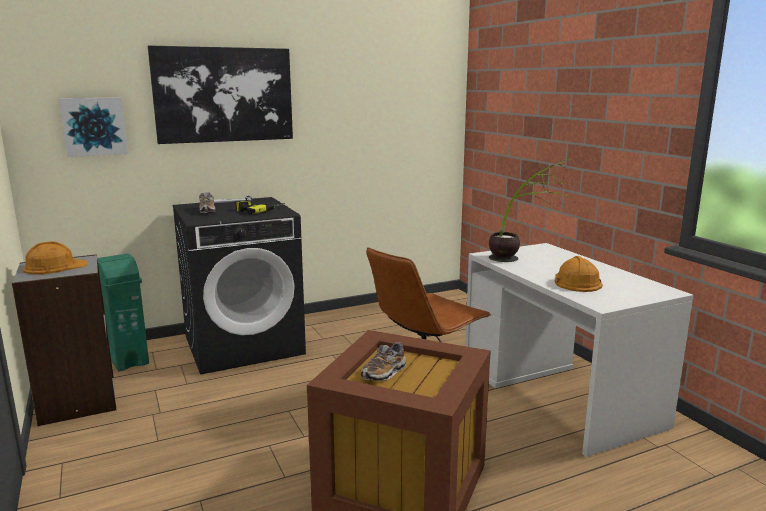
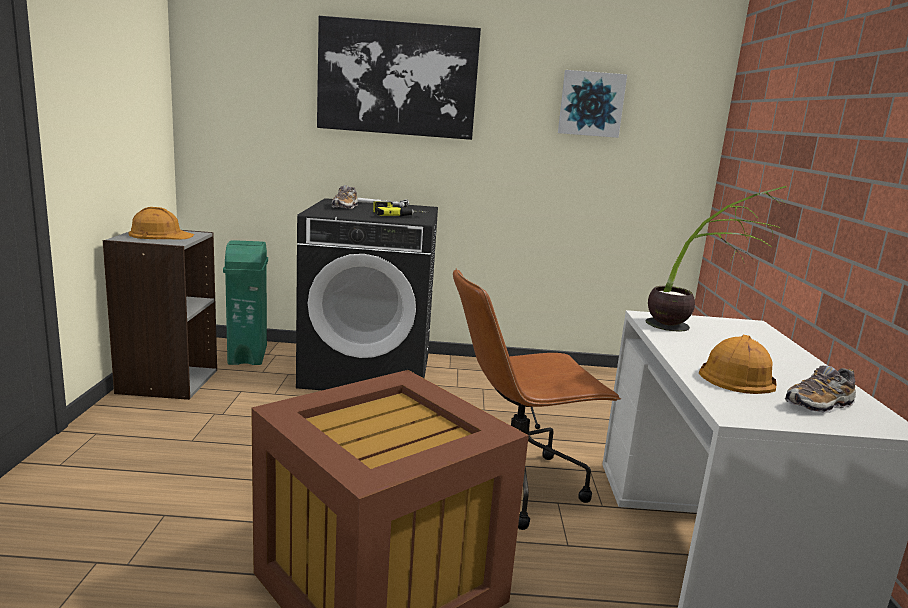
camera: 25 degrees right, 0 degrees up
(94, 126) = (256, 101): picture -> picture (591, 104)
(384, 373) = (364, 423): shoe -> shoe (819, 405)

